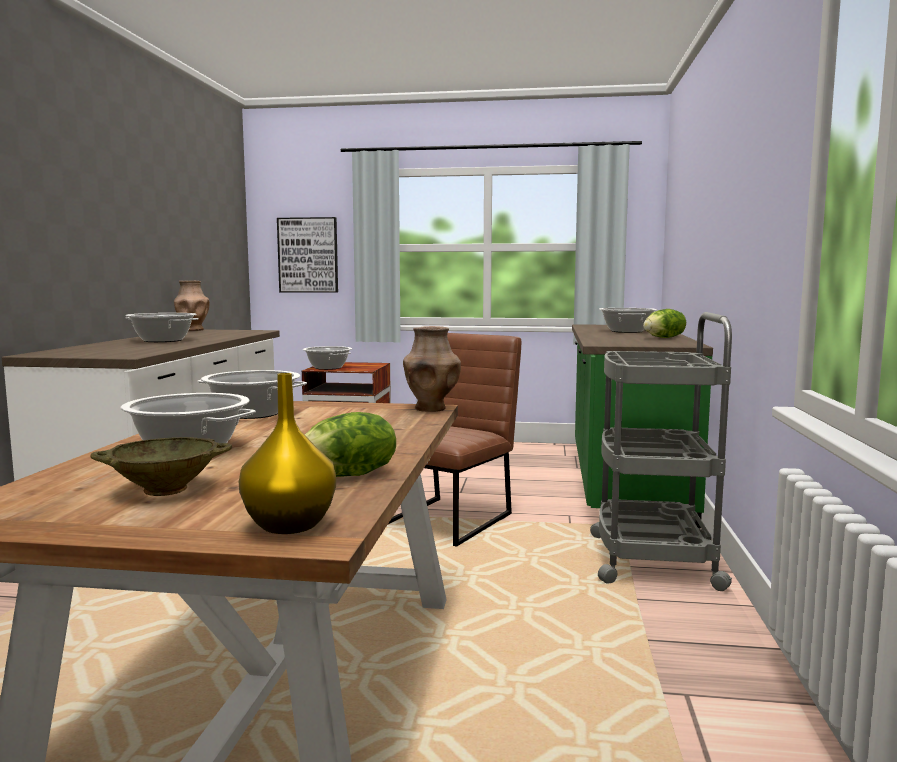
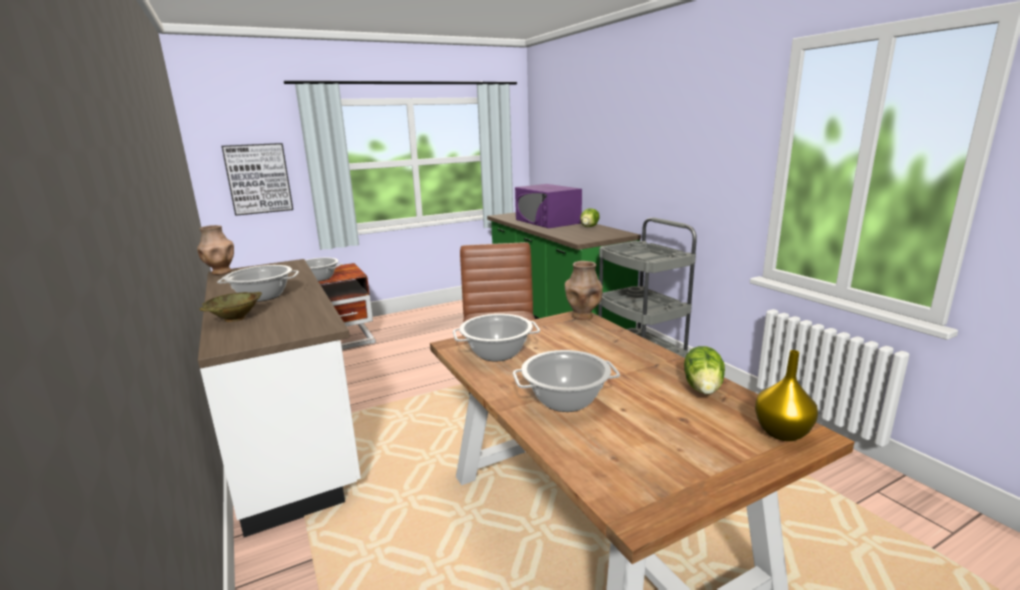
camera: 35 degrees left, 10 degrees up
(166, 489) = (660, 436): beige bowl -> beige bowl (235, 318)
(627, 331) = (547, 221): cooking pot -> purple microwave

